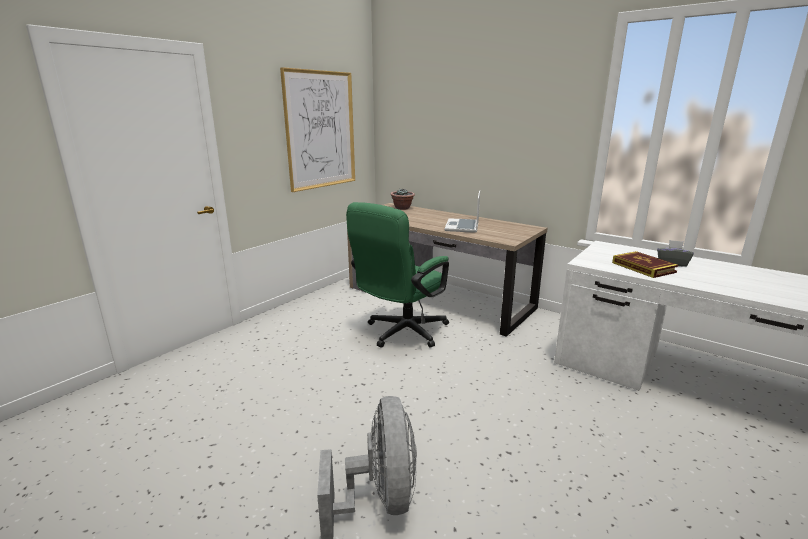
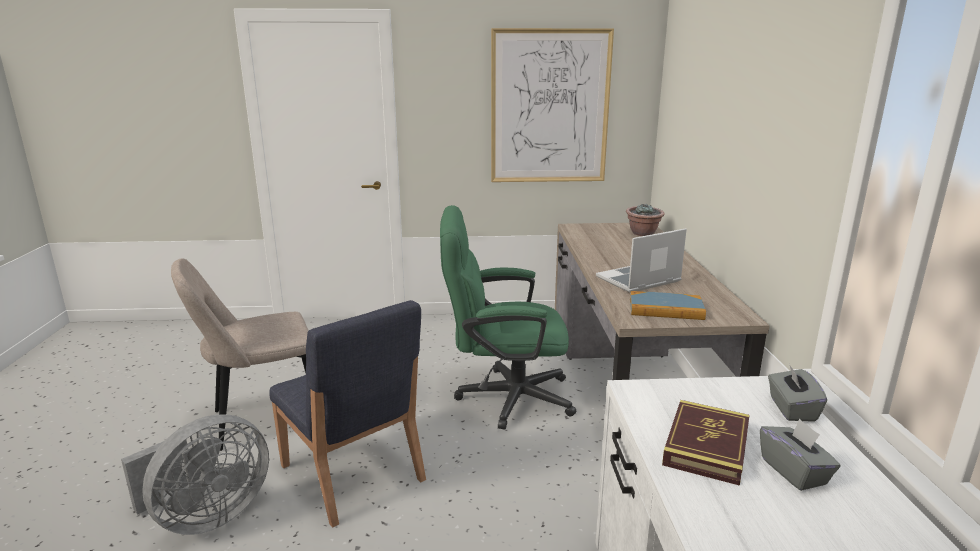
camera: 50 degrees right, 0 degrees up
(282, 431) = (263, 419): none -> beige chair
(409, 414) = (352, 474): none -> blue chair
(506, 233) = (665, 309): none -> book
(625, 248) = (791, 409): none -> grey tissue box

